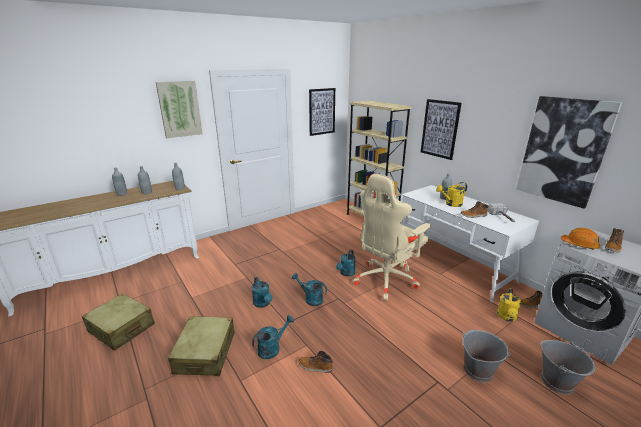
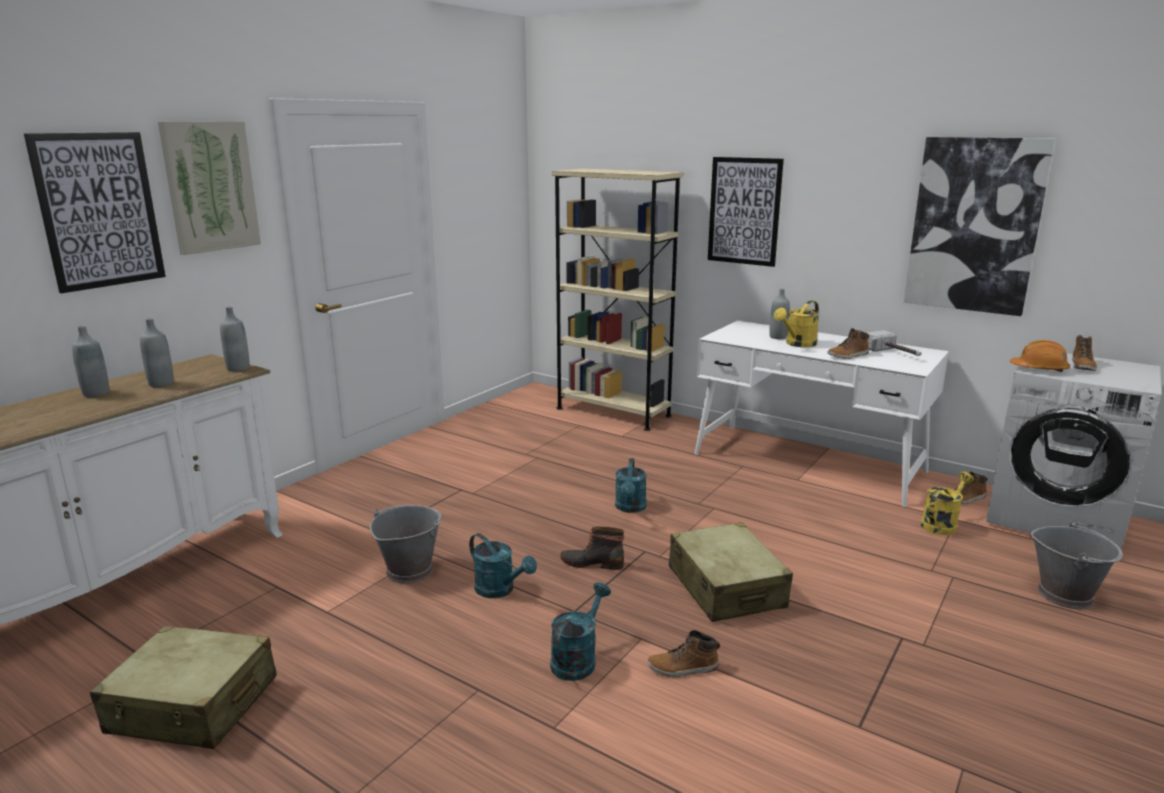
camera: 20 degrees left, 5 degrees down
(205, 353) = (441, 700): beige suitcase -> beige suitcase (726, 587)
(310, 299) = (592, 562): turquoise watering can -> boot
(322, 111) = (485, 195): picture -> picture (99, 211)
(388, 278) = (713, 501): beige office chair -> none
(478, 370) = (949, 607): grey bucket -> grey bucket (409, 570)
(507, 317) = (942, 524): yellow watering can -> yellow watering can turned 135 degrees counterclockwise

